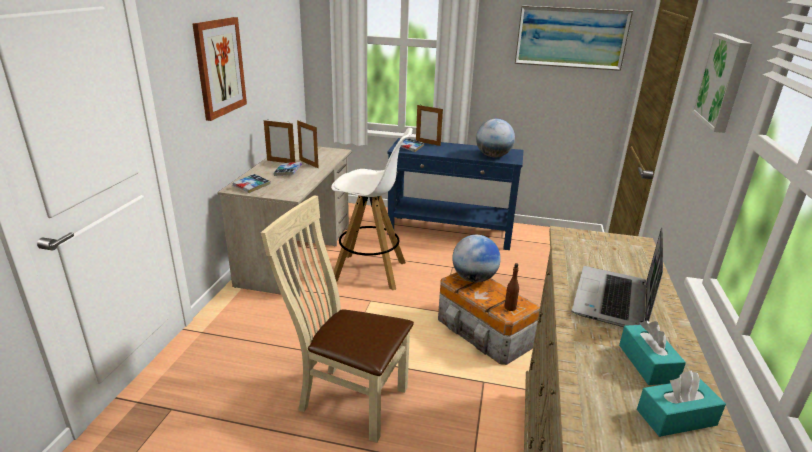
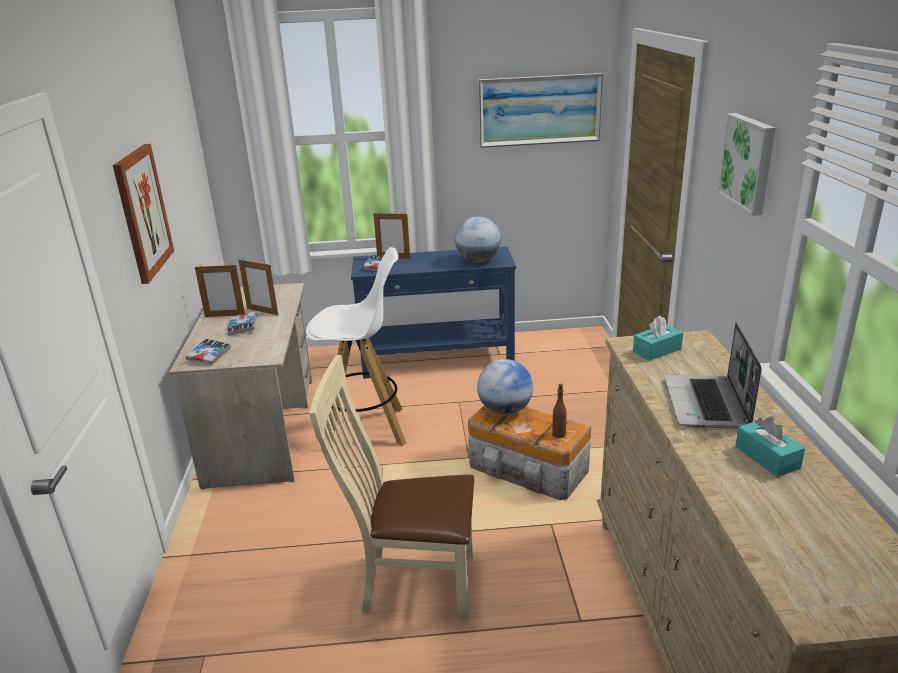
camera: 15 degrees left, 0 degrees up
(676, 417) = (813, 499): turquoise tissue box -> turquoise tissue box (657, 350)

